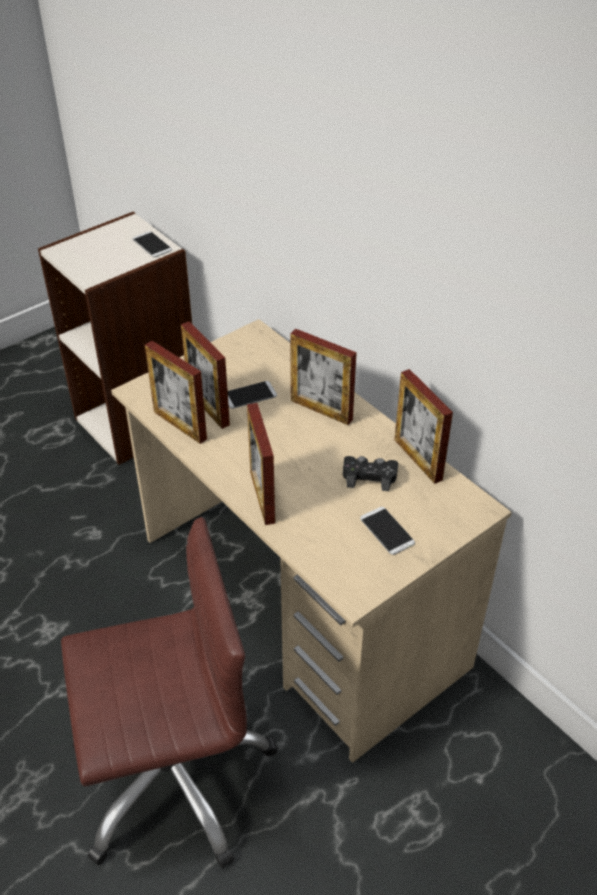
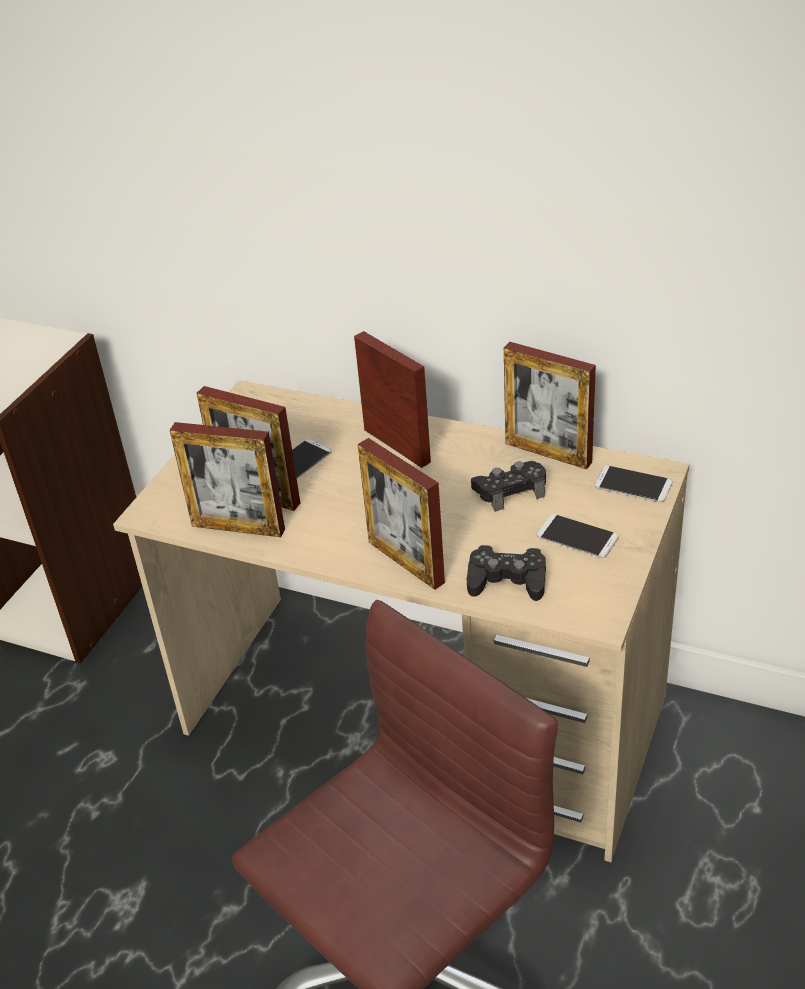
camera: 25 degrees left, 5 degrees down
(152, 245) = (43, 342): phone -> phone (633, 485)
(315, 540) = (507, 580): none -> black game controller
(321, 410) = (396, 446): picture frame -> picture frame turned 135 degrees counterclockwise

